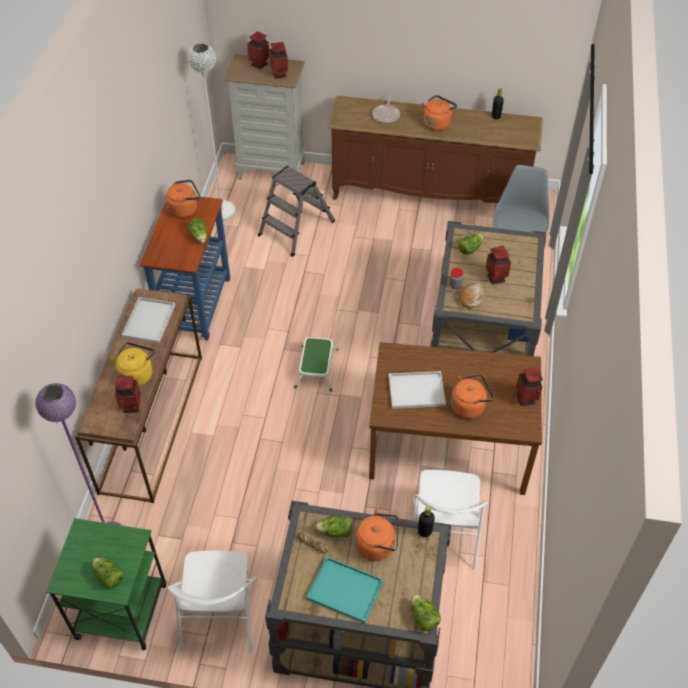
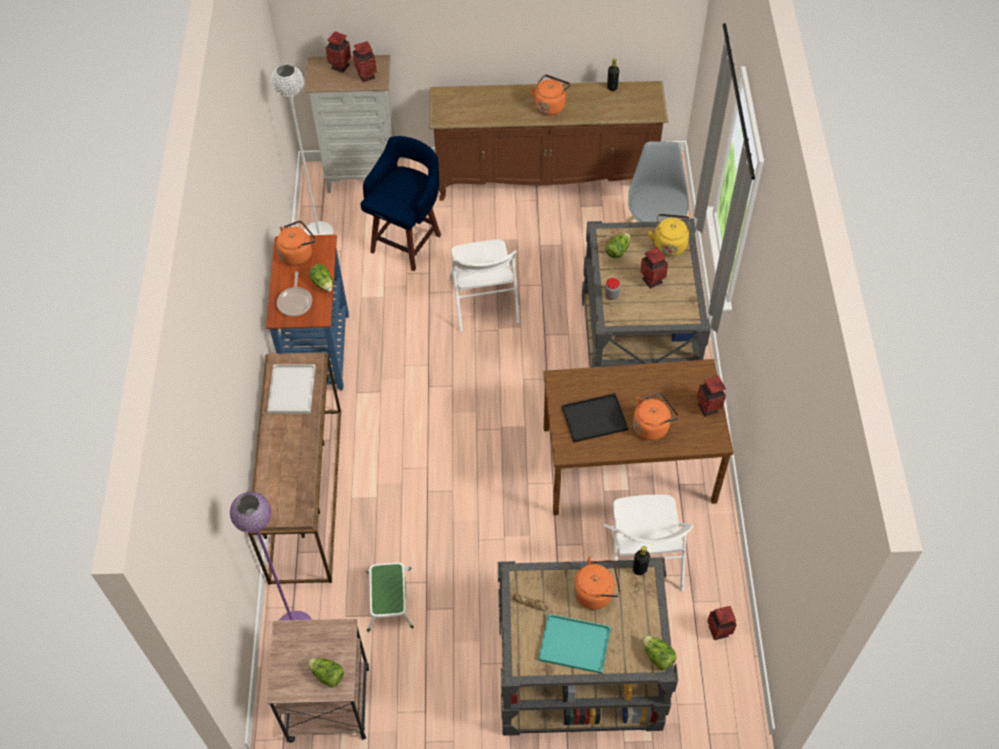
camera: 10 degrees left, 5 degrees up
(119, 610) = (327, 702): green cart -> brown cart
(131, 406) = (300, 489): vase -> vase (718, 631)
(137, 374) = (296, 452): yellow kettle -> yellow kettle (669, 244)
(219, 614) = (432, 687): white chair -> white chair (483, 301)
(296, 228) = (408, 241): grey step ladder -> blue stool
(317, 368) = (469, 402): green step ladder -> green step ladder (389, 599)
(335, 531) = (550, 586): lettuce -> none
(386, 115) = (492, 103): frying pan -> frying pan (295, 302)
(415, 391) = (593, 419): white tray -> black tray
(471, 298) = (631, 307): bread -> none

